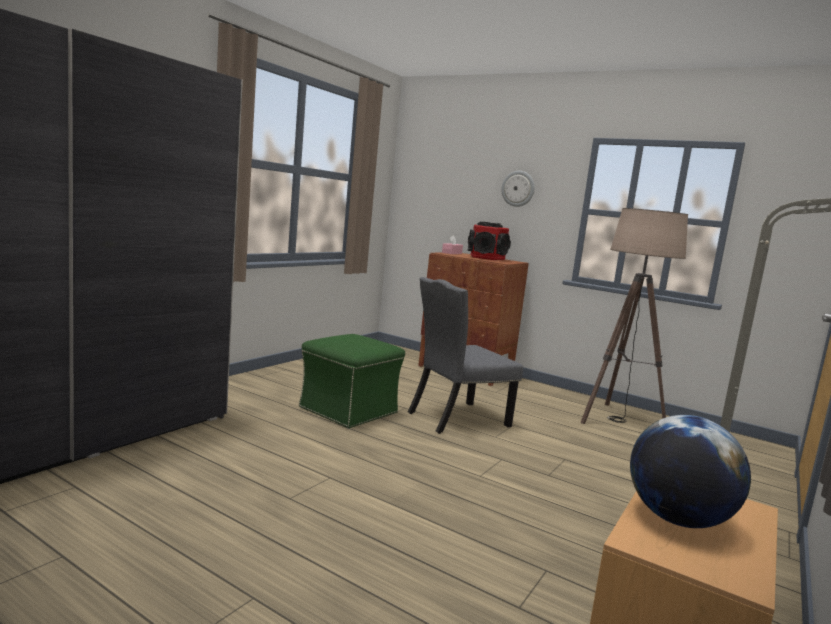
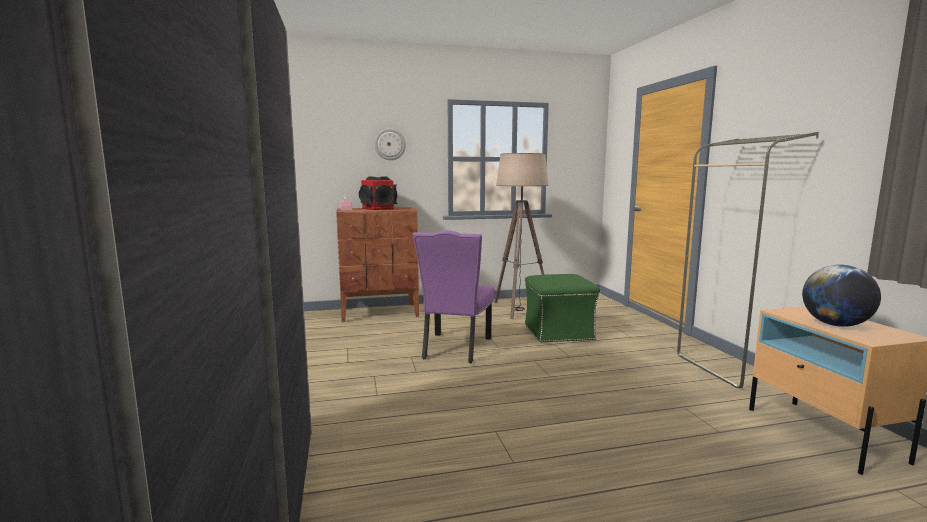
camera: 45 degrees left, 0 degrees up
(349, 410) = (383, 378): green ottoman -> green ottoman (559, 332)
(459, 418) = (455, 347): grey chair -> purple chair

